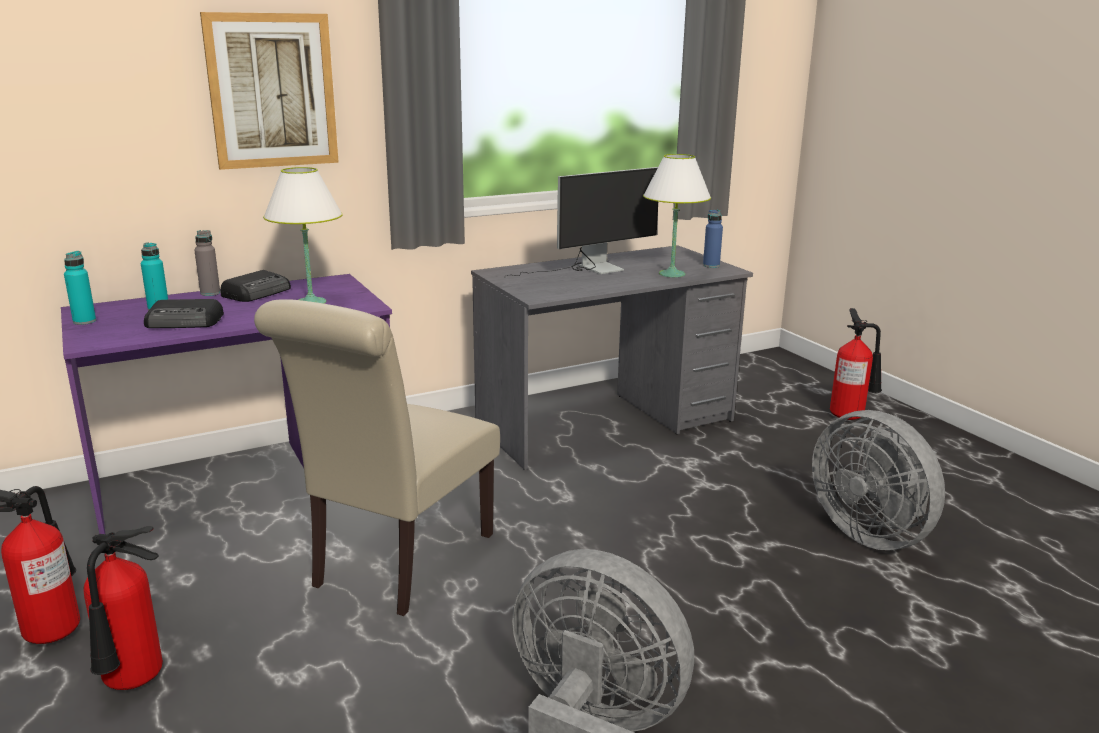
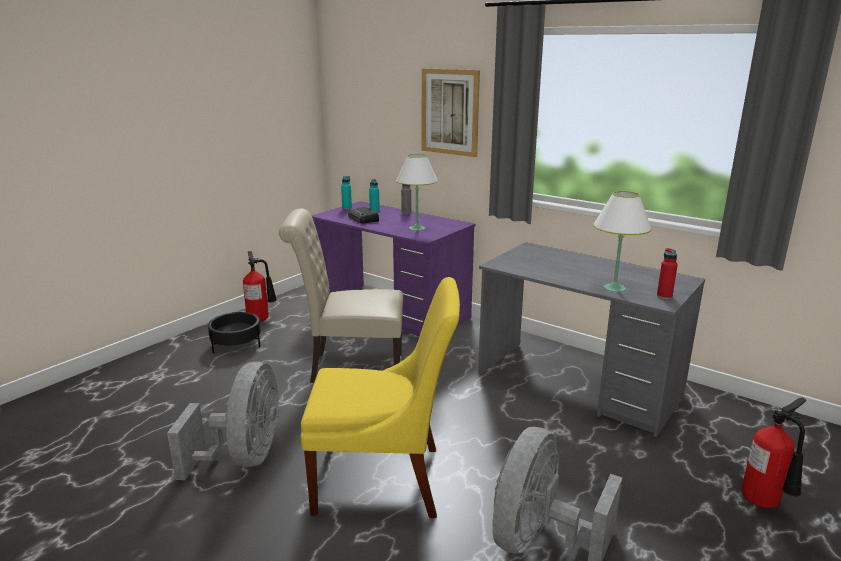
camera: 65 degrees right, 0 degrees up
(132, 684) = (236, 344): fire extinguisher -> black planter
(258, 292) = (418, 218): radio -> none
(589, 269) = (580, 265): monitor -> none
(711, 265) = (664, 296): blue bottle -> red bottle
(726, 604) = (385, 480): none -> yellow chair

